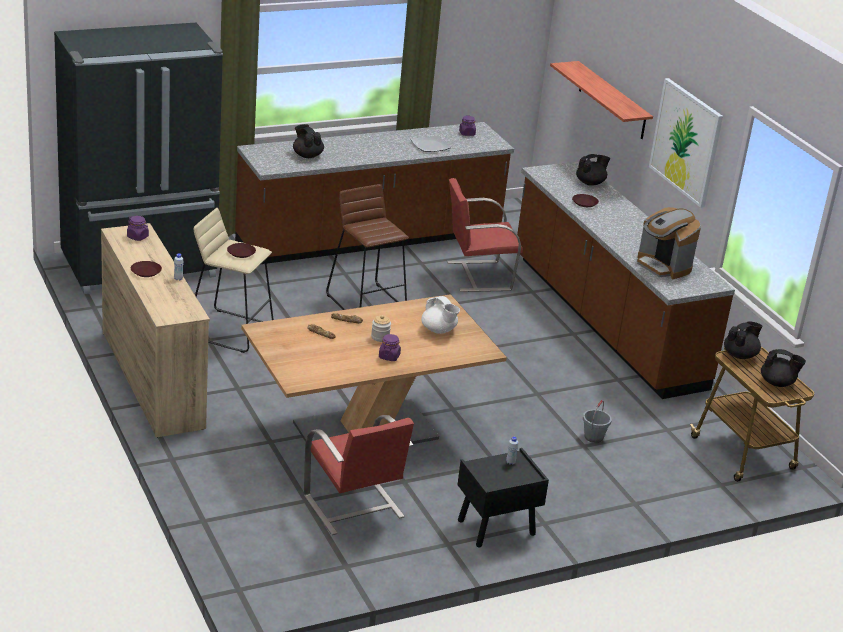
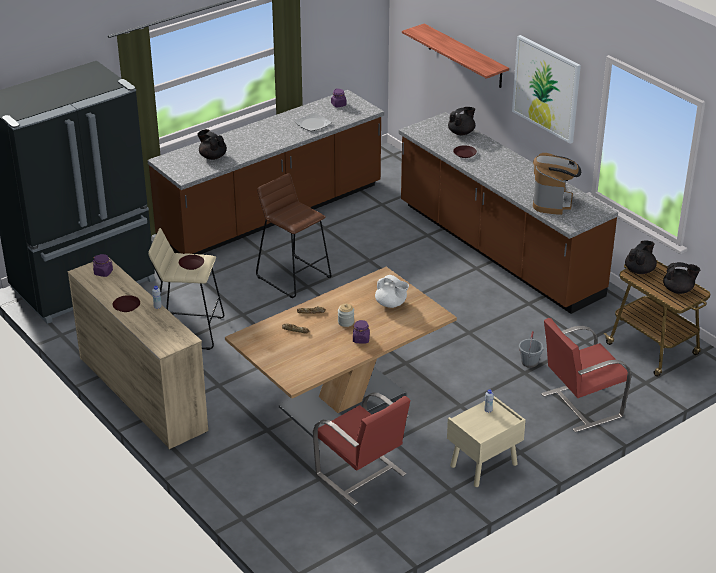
camera: 10 degrees left, 5 degrees up
(477, 276) = (376, 230): red chair -> red chair (579, 405)
(495, 528) = (483, 466): black nightstand -> beige nightstand
(663, 266) = (552, 202): coffee machine -> coffee machine turned 120 degrees counterclockwise

